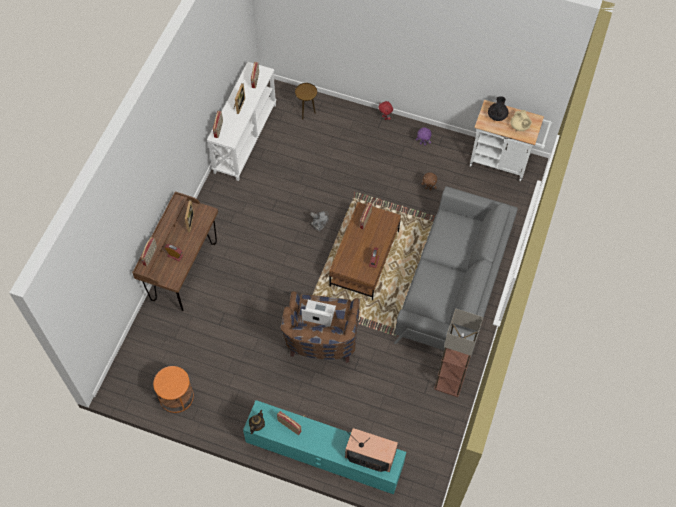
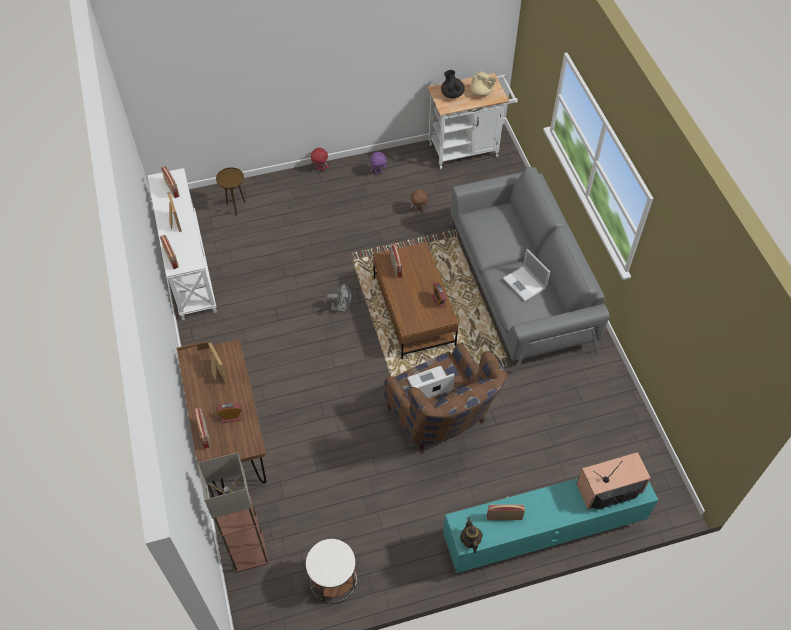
camera: 35 degrees left, 5 degrees down
(176, 396) = (333, 580): orange side table -> white side table
(438, 286) = (525, 284): none -> laptop
(450, 382) = (596, 376): floor lamp -> floor lamp (249, 552)

